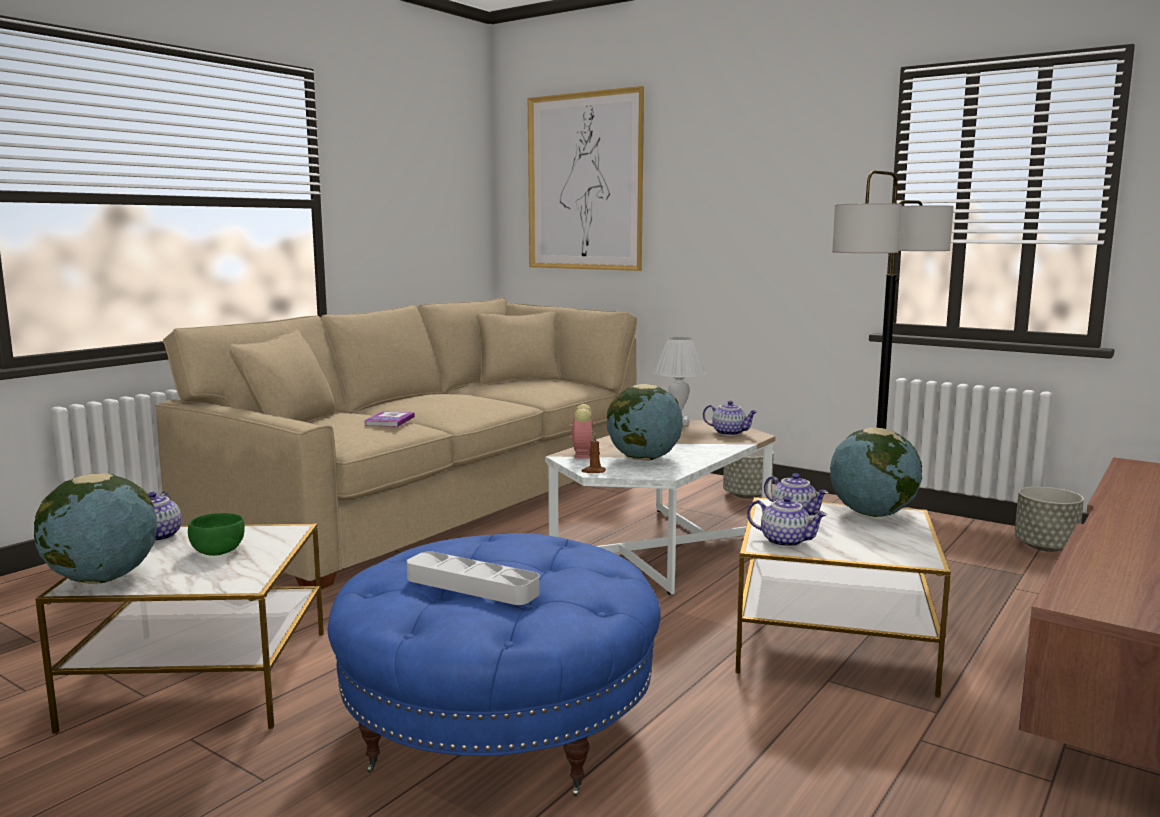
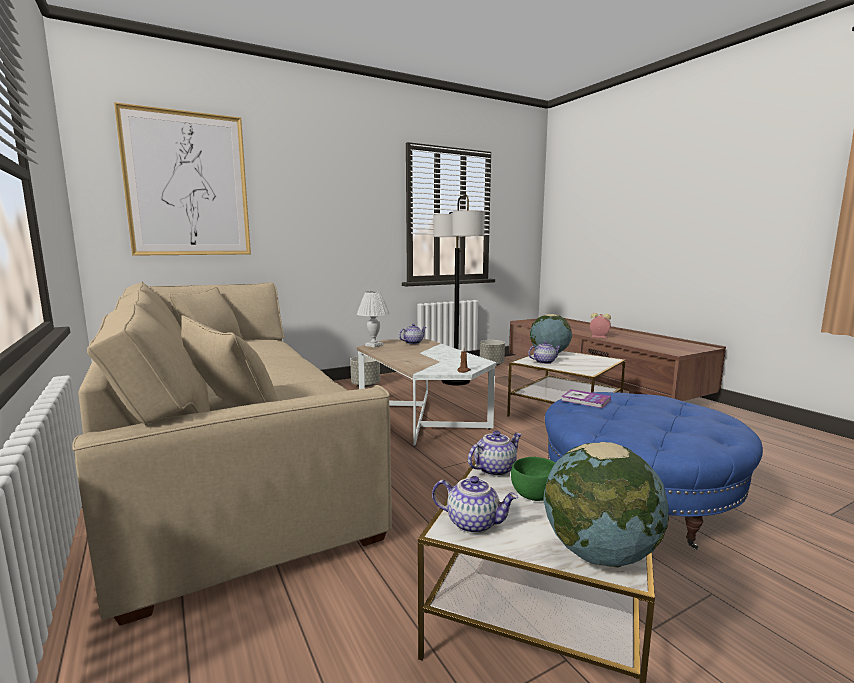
camera: 65 degrees left, 0 degrees up
(389, 421) = (304, 383): book -> book (585, 400)
(472, 586) = (665, 418): grey tray -> none
(582, 454) = (420, 367): alarm clock -> alarm clock (598, 336)
(643, 459) = (447, 360): globe -> none
(785, 541) = (581, 369): teapot -> teapot (494, 469)

